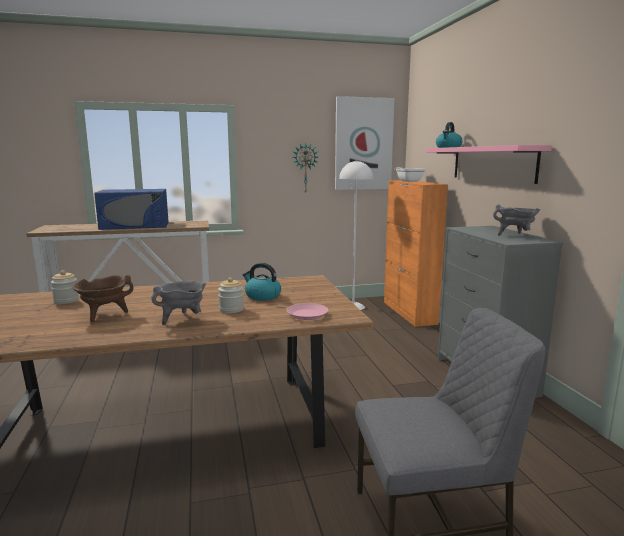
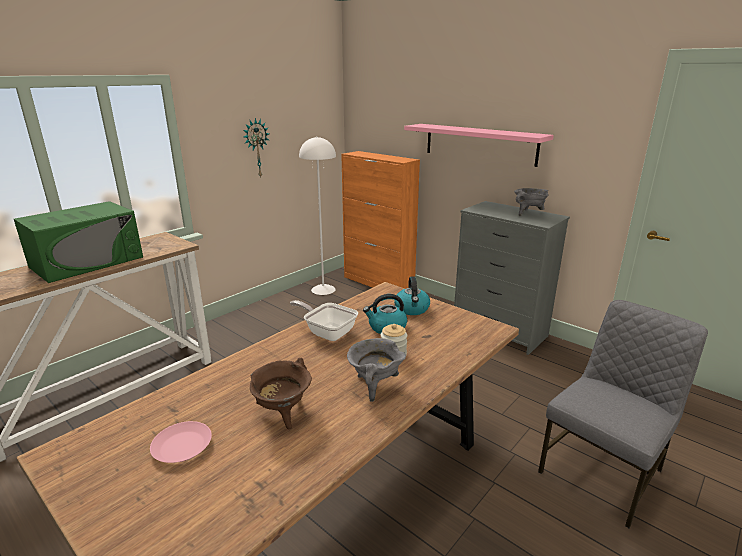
camera: 35 degrees left, 10 degrees up
(66, 300) = (185, 411): jar -> none
(135, 225) = (87, 262): blue microwave -> green microwave
(307, 315) = (464, 338): pink plate -> pink plate (181, 447)
(363, 144) = (308, 114): picture -> none
(408, 181) = (367, 154): frying pan -> frying pan (327, 332)
(448, 147) = (427, 125): kettle -> kettle (412, 309)

